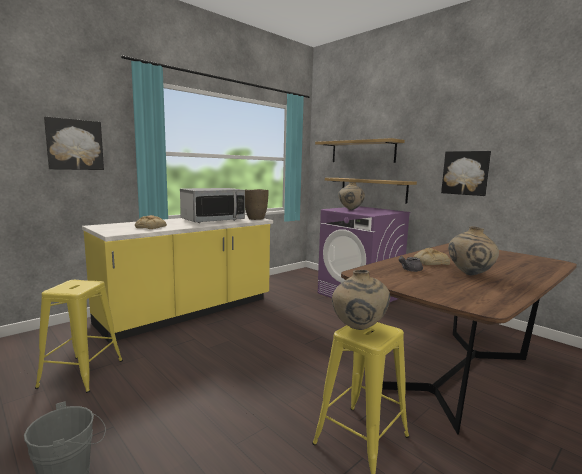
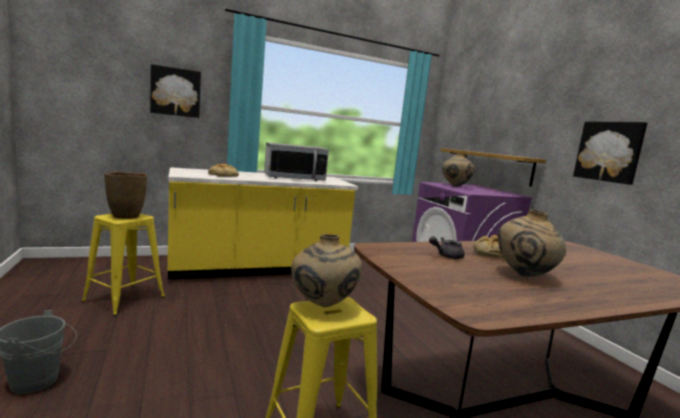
camera: 20 degrees right, 0 degrees up
(255, 219) = (340, 183): brown vase -> brown vase (125, 216)
(362, 152) = (489, 120): shelf -> none

